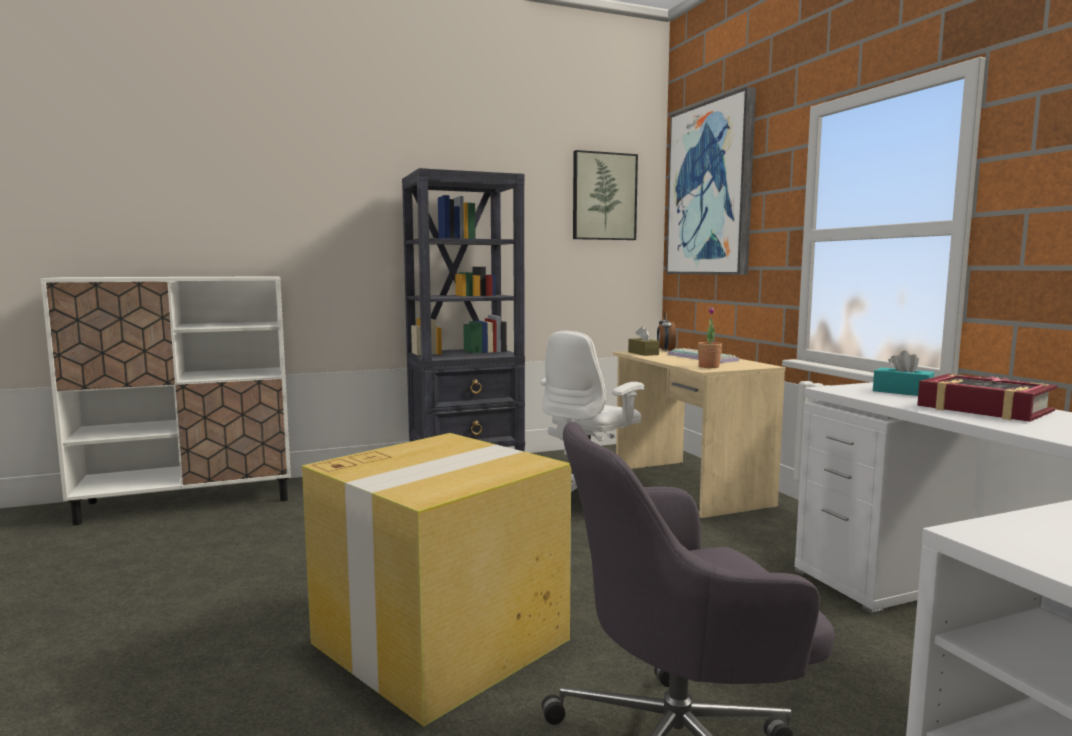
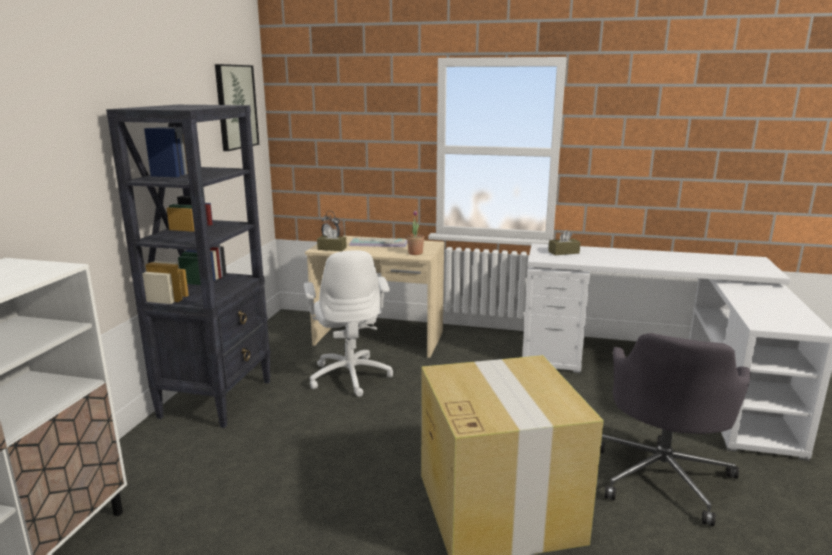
camera: 55 degrees left, 10 degrees up
(711, 190) = (331, 104): picture -> none
(902, 392) = (563, 252): turquoise tissue box -> brown tissue box
(984, 409) = (615, 256): book -> none

